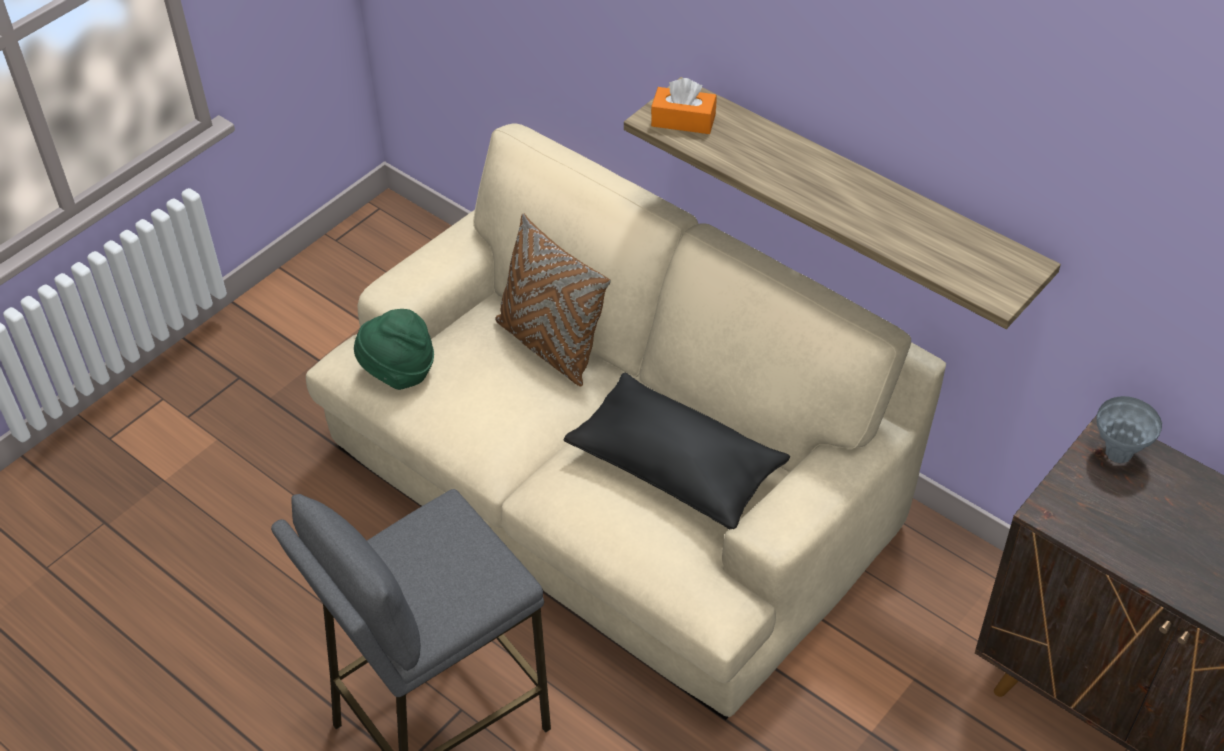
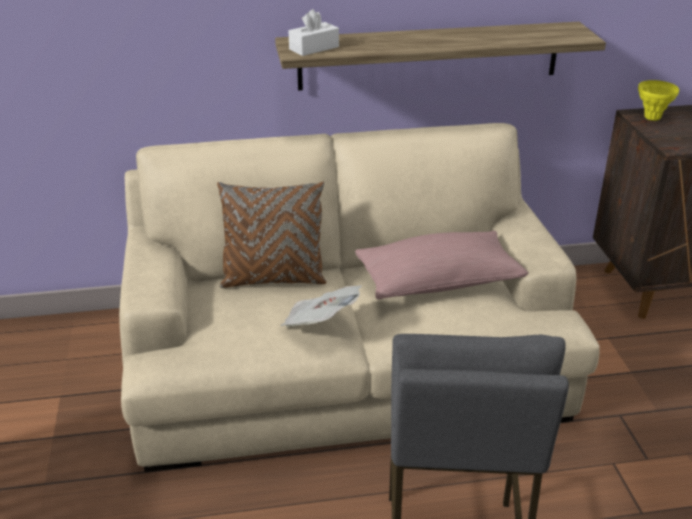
camera: 50 degrees left, 15 degrees down
(398, 371) = (203, 344): green hat -> none
(508, 426) = (320, 323): none -> newspaper
(676, 467) = (438, 282): black pillow -> pink pillow
(683, 120) = (314, 48): orange tissue box -> white tissue box
(1117, 454) = (652, 118): grey vase -> yellow vase

